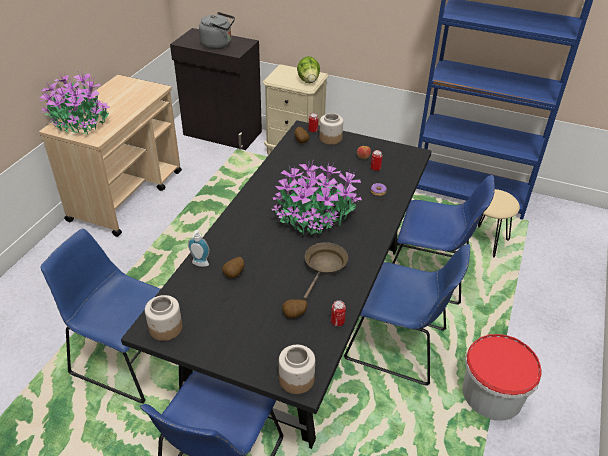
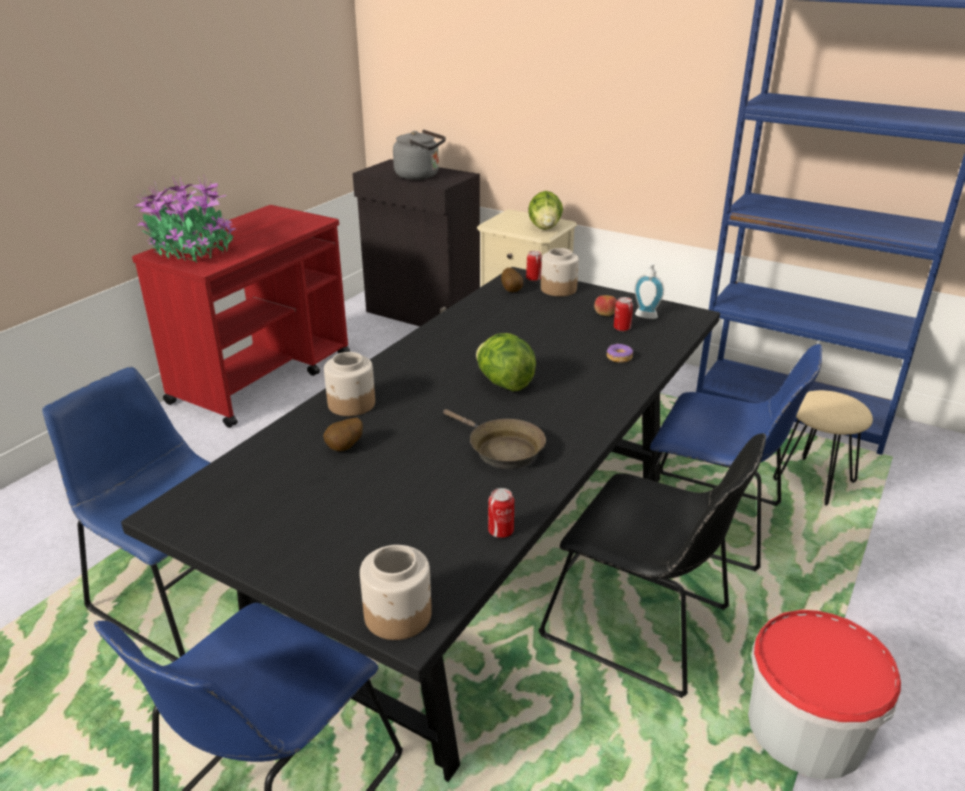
camera: 10 degrees right, 10 degrees down
(127, 195) = (263, 377): beige cart -> red cart
(165, 328) = (200, 513): jar -> jar (351, 404)
(199, 265) = (294, 430): soap dispenser -> soap dispenser (645, 317)
(294, 315) = (427, 514): potato -> none
(314, 218) = (504, 383): potted plant -> lettuce
(324, 266) = (501, 449): brown frying pan -> brown frying pan turned 105 degrees clockwise
(400, 346) = (643, 627): blue chair -> black chair

